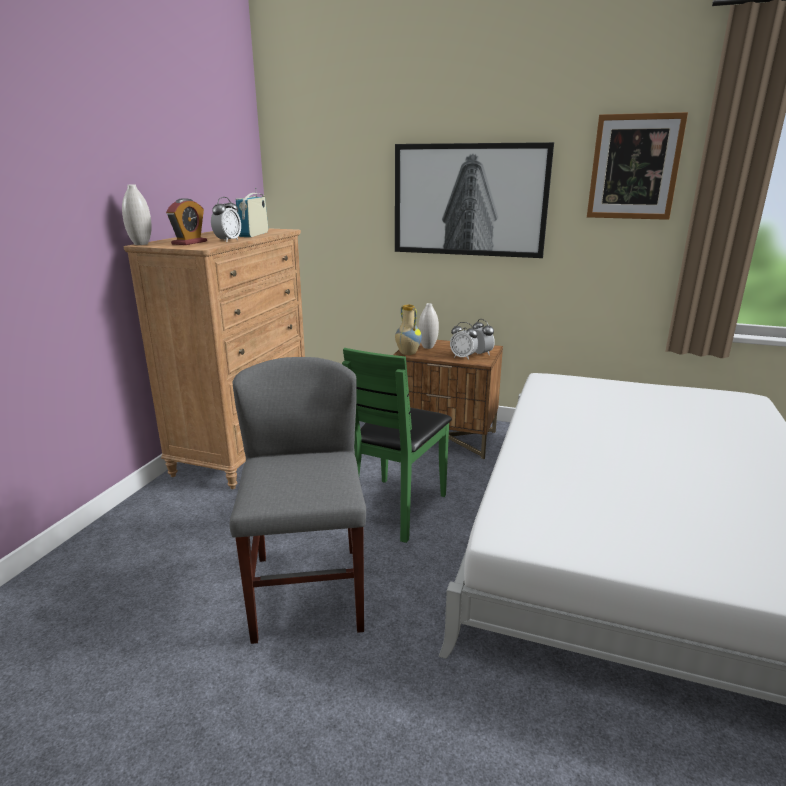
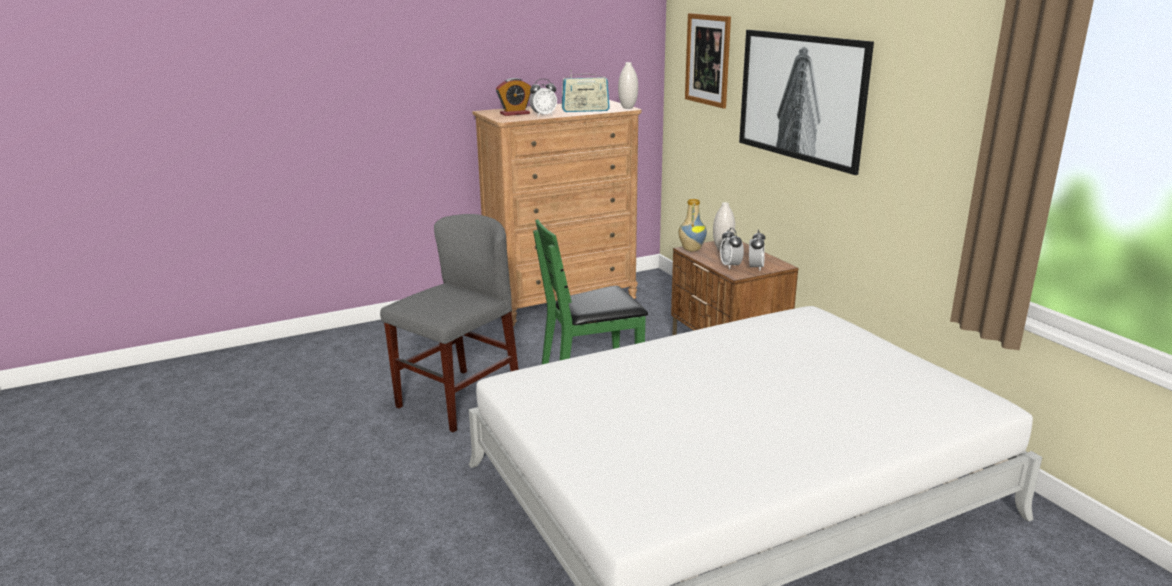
camera: 45 degrees right, 0 degrees up
(141, 244) = (485, 111): white vase -> white vase (628, 108)
(254, 234) = (585, 110): radio -> radio turned 150 degrees counterclockwise
(634, 167) = (945, 80): picture -> picture (708, 60)

